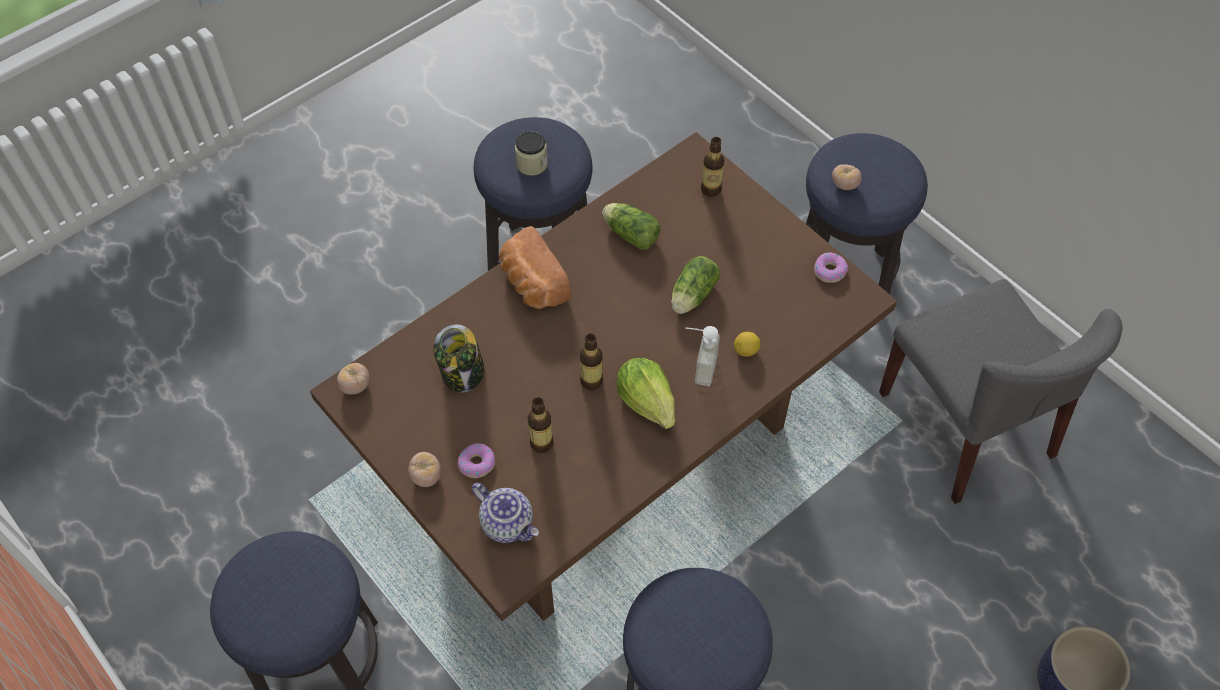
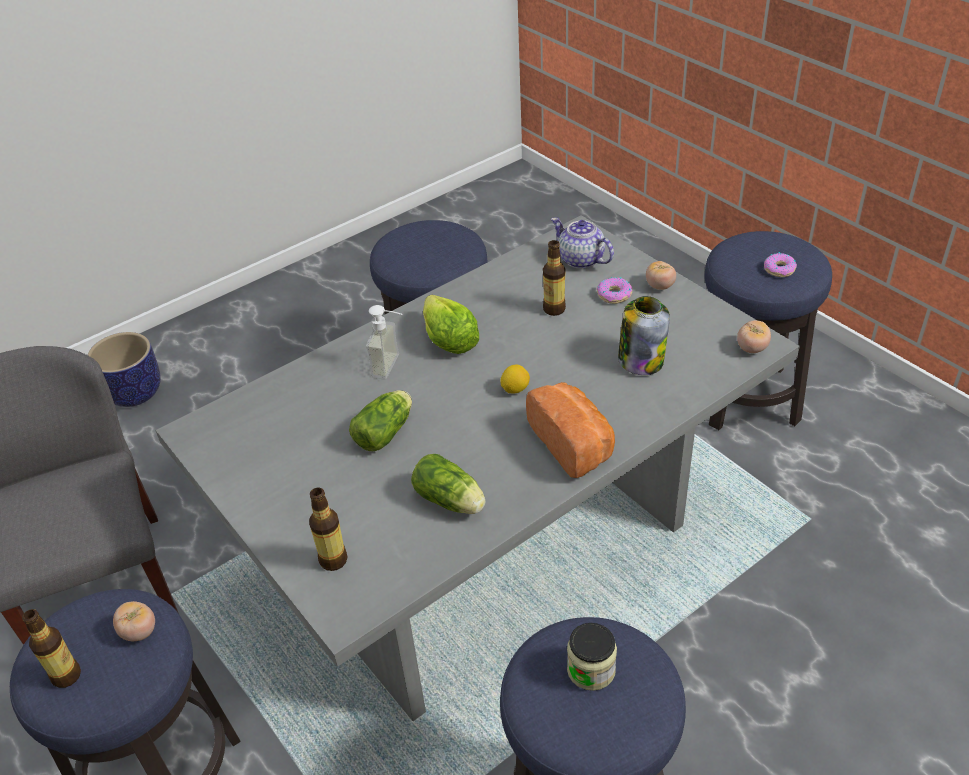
camera: 175 degrees left, 15 degrees down
(591, 381) = (505, 355): bottle -> bottle (66, 675)
(610, 457) = (496, 558): brown dining table -> grey dining table
(746, 350) = (339, 382): lemon -> lemon (515, 389)
(829, 271) = (217, 459): donut -> donut (779, 269)

